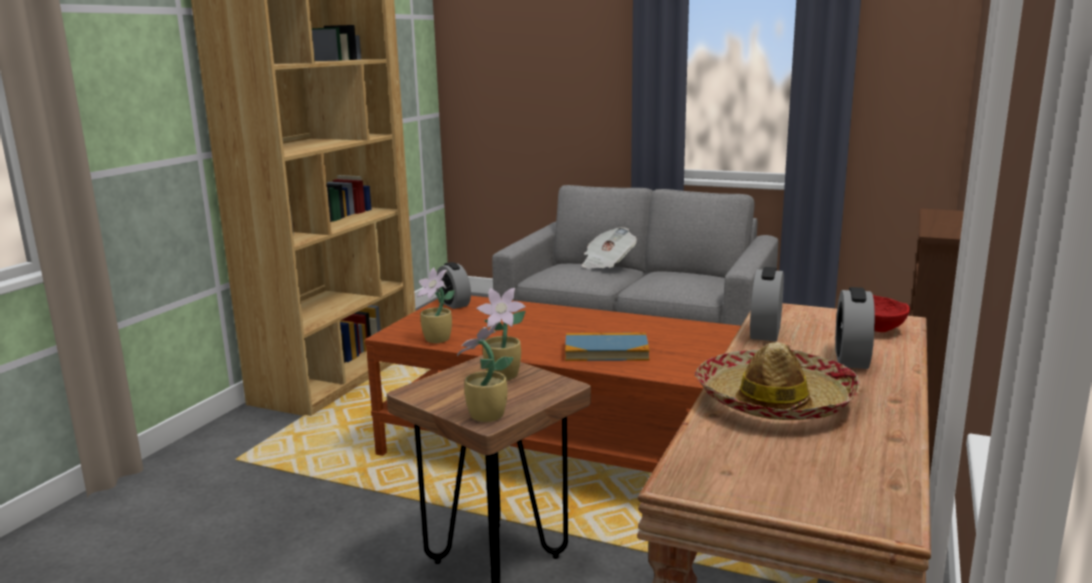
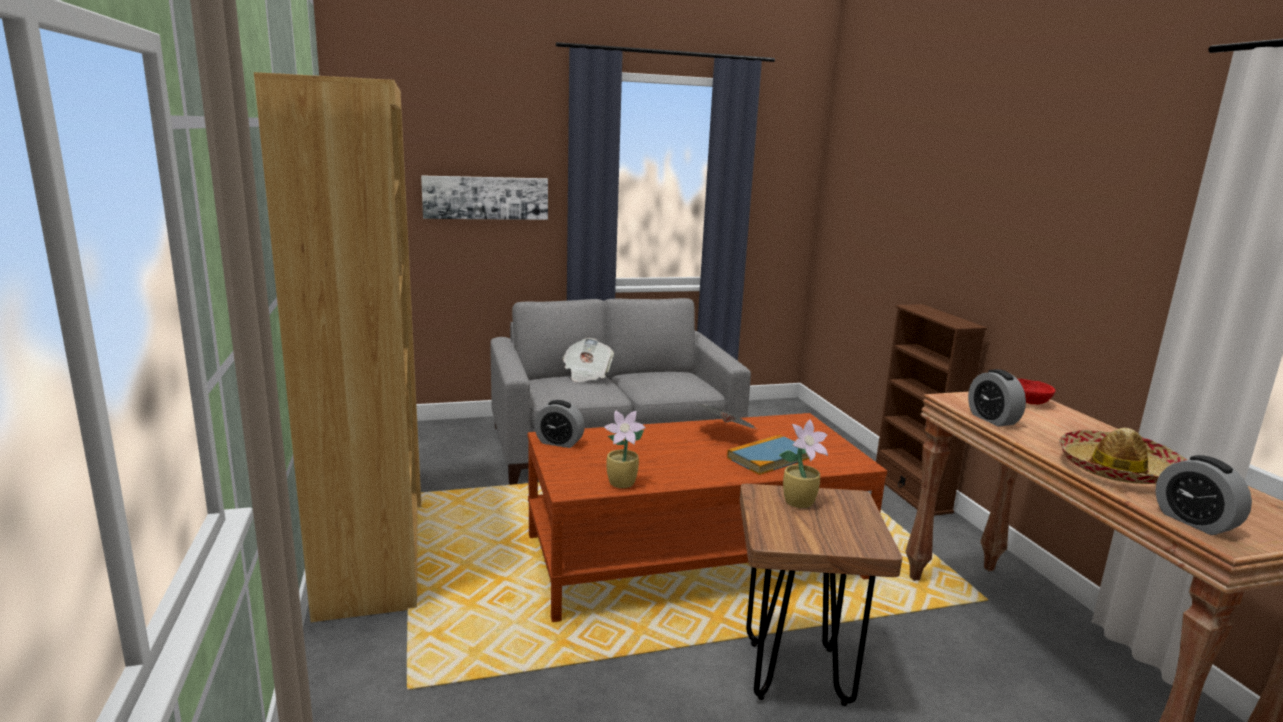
camera: 40 degrees left, 0 degrees up
(485, 416) = (866, 543): potted plant -> none
(561, 82) = (485, 197): none -> picture
(612, 325) = (727, 433): none -> newspaper
(851, 359) = (1071, 427): alarm clock -> alarm clock (1194, 522)

